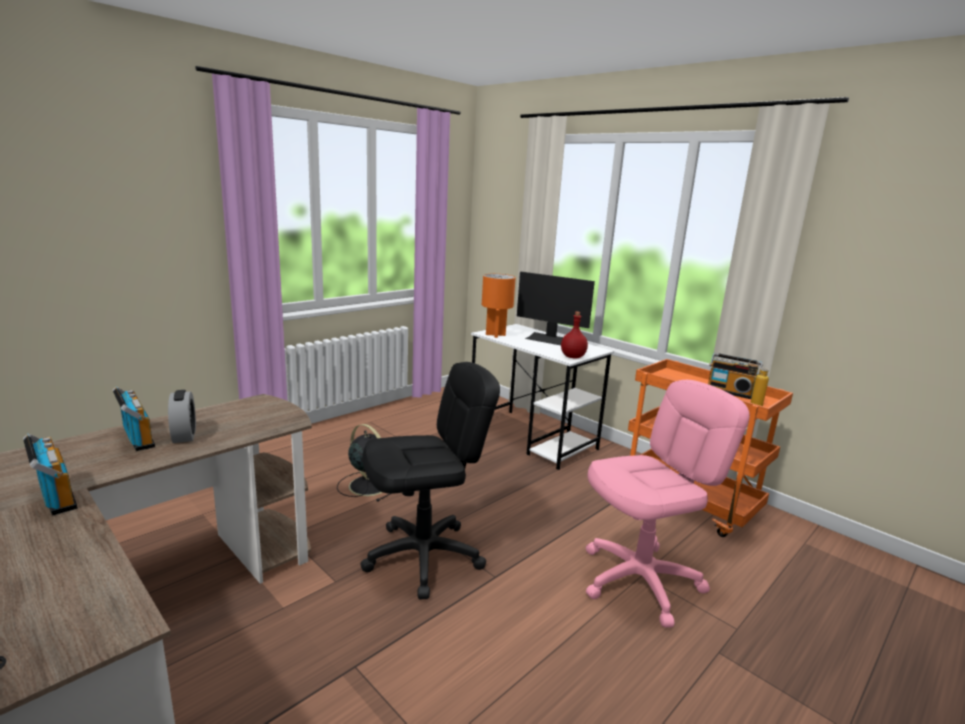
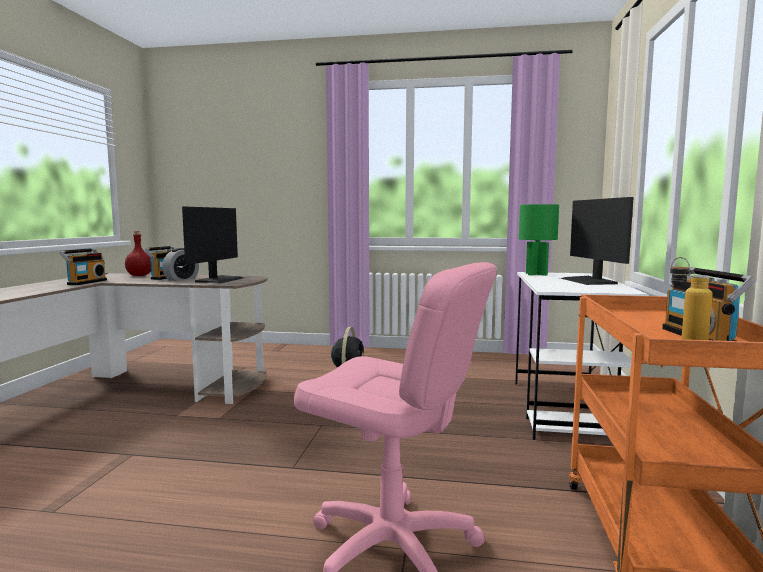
camera: 55 degrees right, 10 degrees down
(243, 419) = (220, 280): none -> monitor
(424, 557) = (284, 433): black office chair -> none
(495, 335) = (536, 274): orange table lamp -> green table lamp
(572, 357) = (562, 289): red bottle -> red bottle (140, 275)

